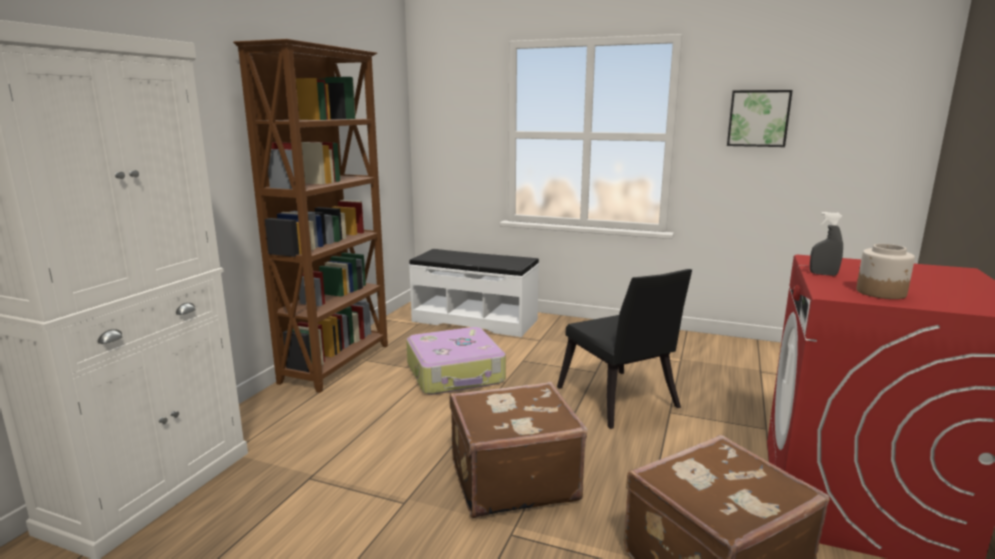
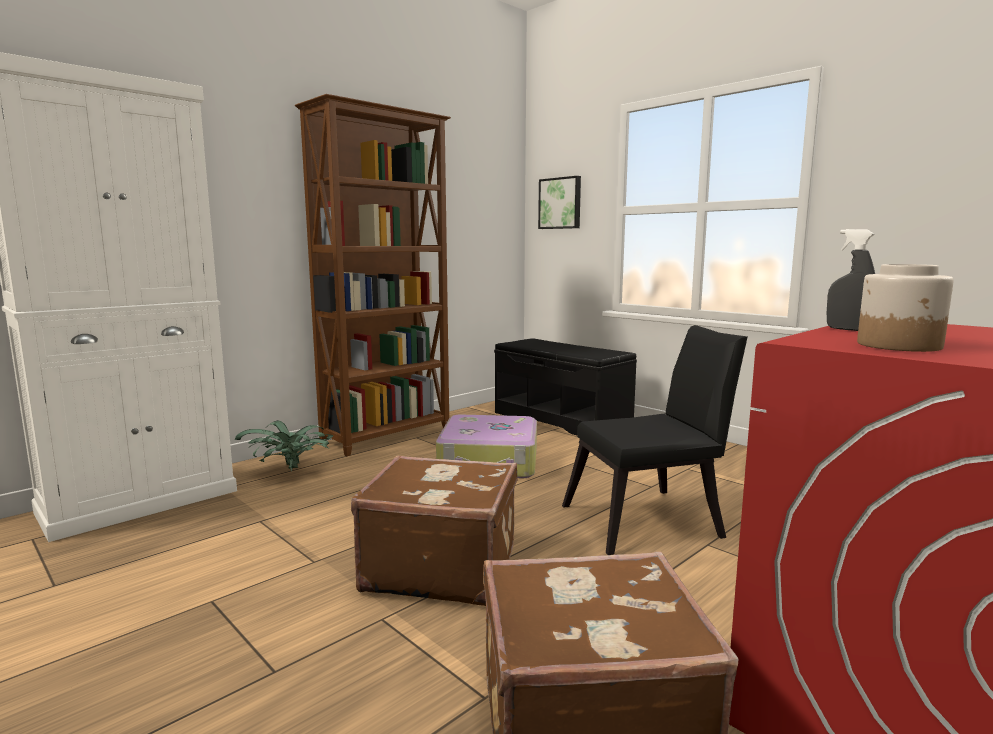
camera: 25 degrees right, 5 degrees down
(282, 420) = (292, 471): none -> potted plant
(475, 320) = (561, 420): white bench -> black bench
(619, 402) = (650, 521): black chair -> black chair turned 105 degrees counterclockwise
(758, 118) = (932, 167): picture -> picture (560, 203)

